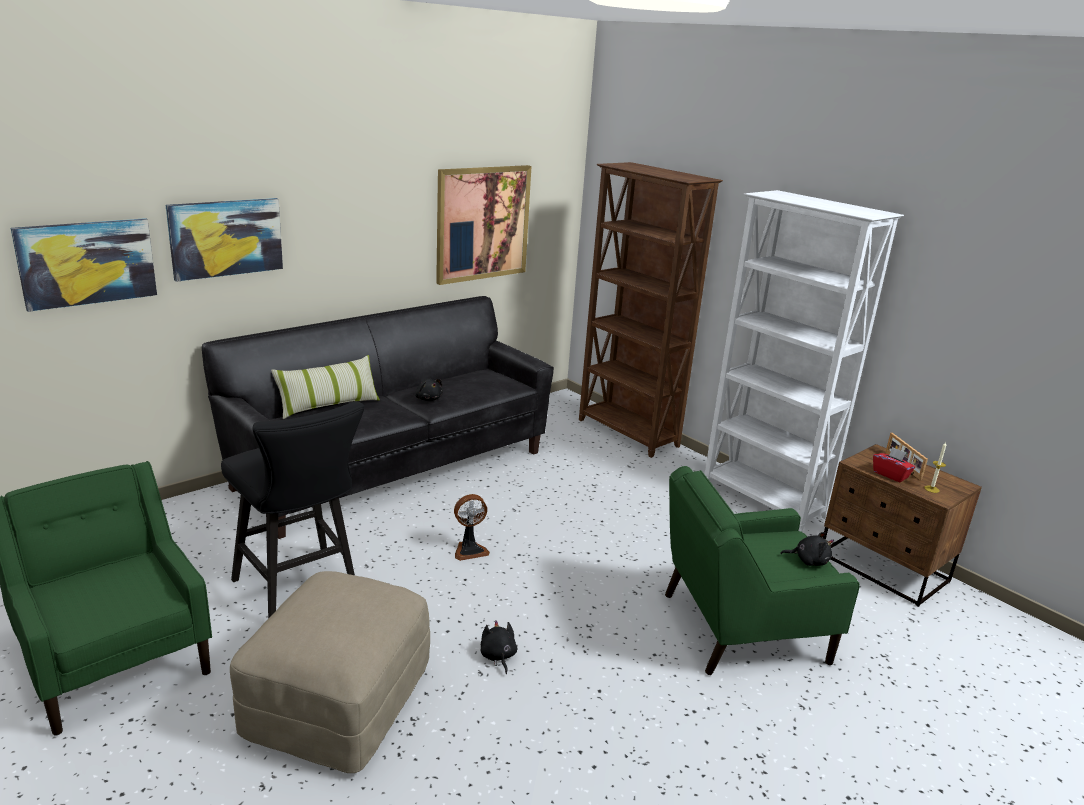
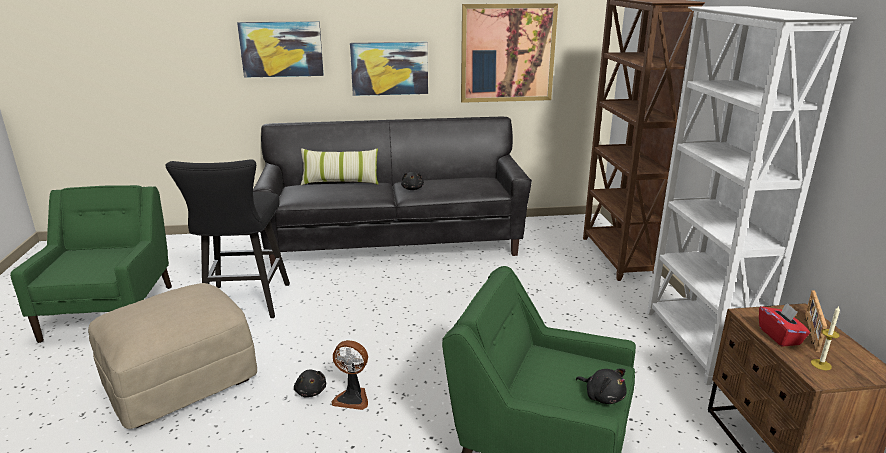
camera: 35 degrees right, 0 degrees up
(87, 262) = (187, 59): picture -> picture (389, 68)
(469, 550) = (381, 310): fan -> fan (352, 398)
(498, 656) = (310, 391): black plush toy -> black plush toy turned 135 degrees clockwise

